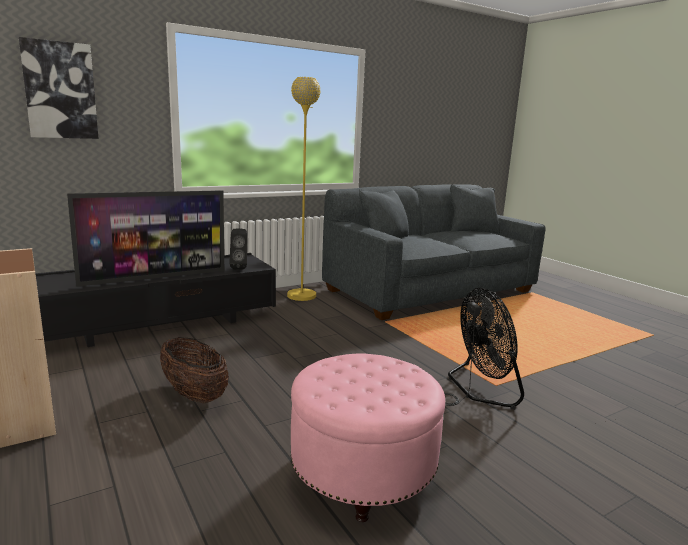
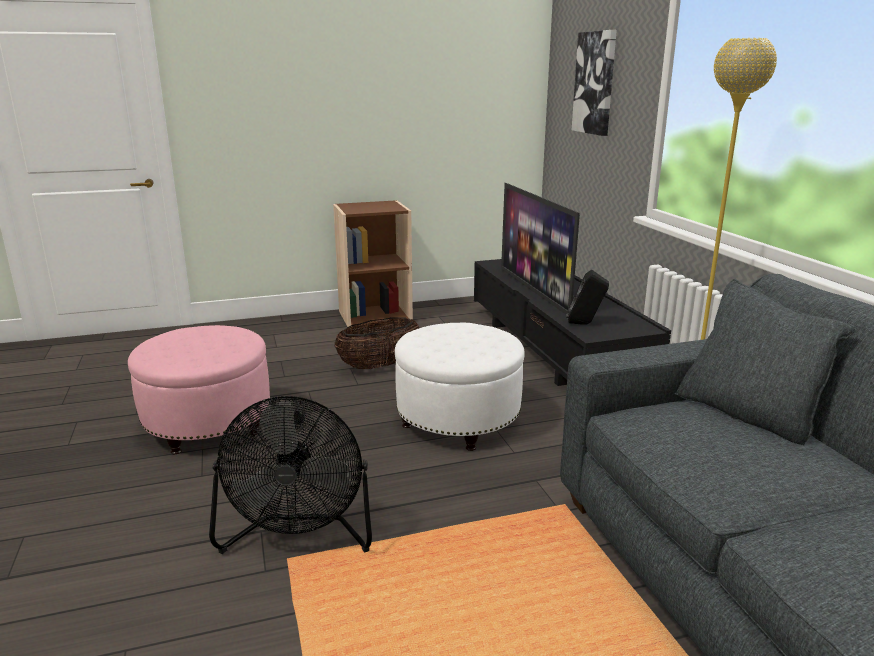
camera: 105 degrees right, 5 degrees up
(303, 351) = (458, 421): none -> white ottoman

